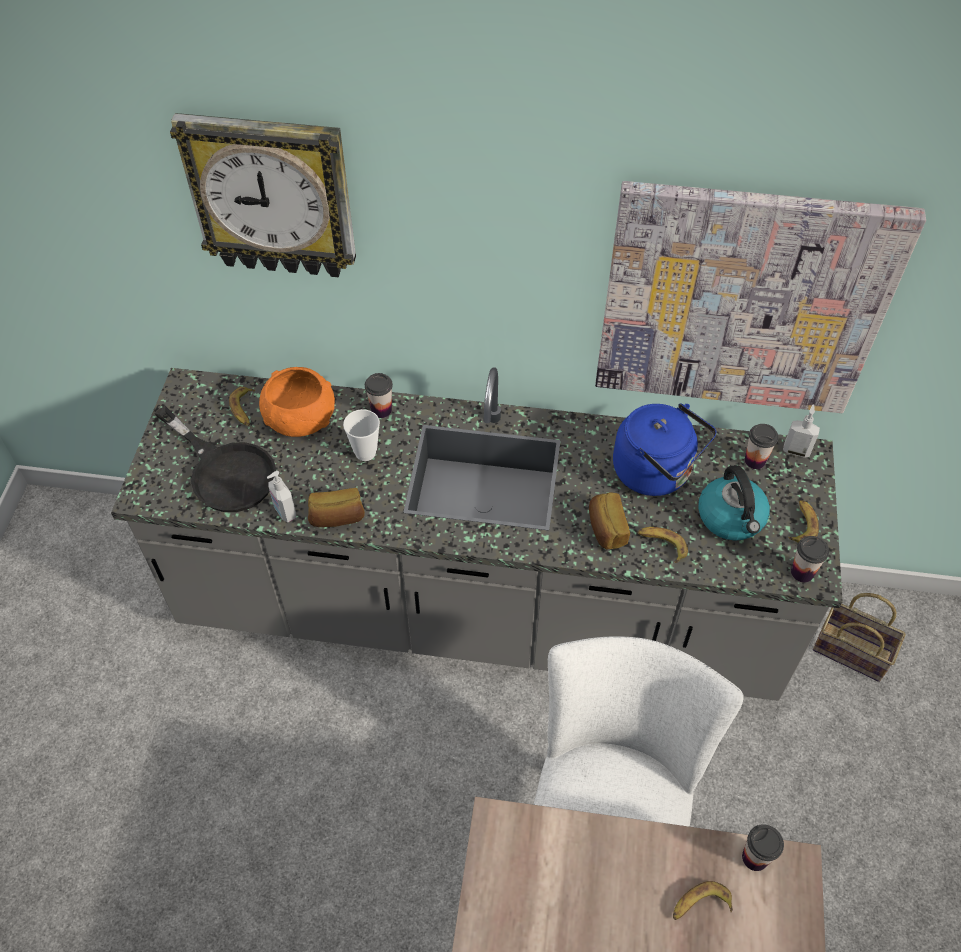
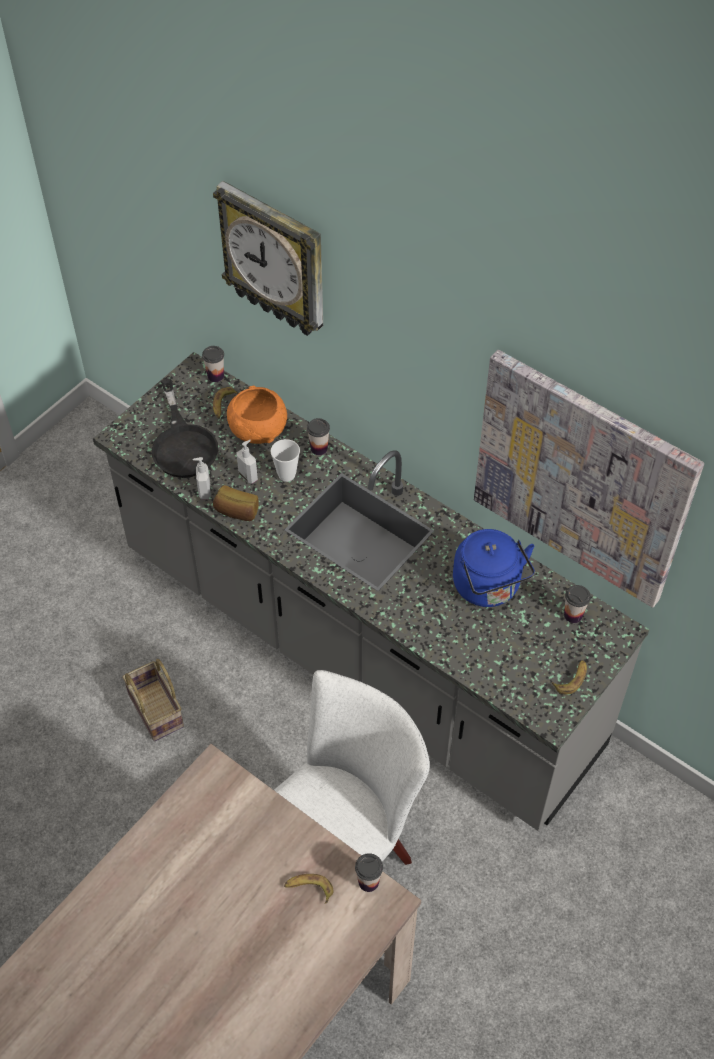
camera: 30 degrees right, 0 degrees up
(606, 529) = (420, 610): bread -> none
(662, 545) = (452, 641): banana -> none
(731, 518) = (520, 648): kettle -> none
(796, 450) = (612, 623): soap dispenser -> soap dispenser (248, 476)
(802, 572) = (543, 712): cup -> cup (215, 376)
(853, 651) = (641, 832): basket -> basket (158, 711)

